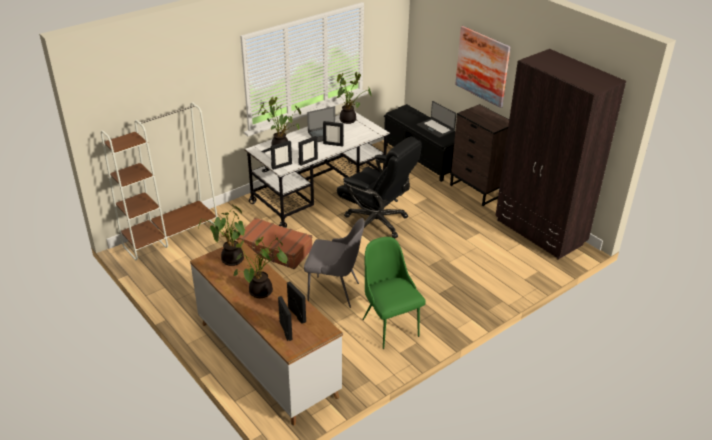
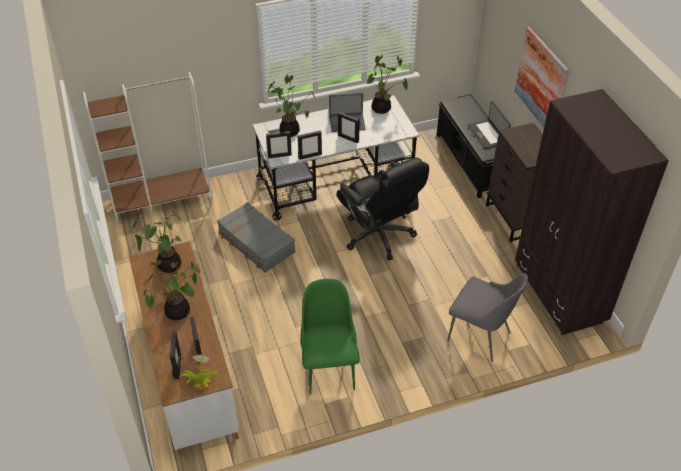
camera: 20 degrees right, 10 degrees up
(274, 250) = (256, 243): brown suitcase -> grey suitcase
(313, 338) = (200, 383): none -> potted plant
(334, 291) = (293, 310): grey chair -> grey chair (479, 336)

